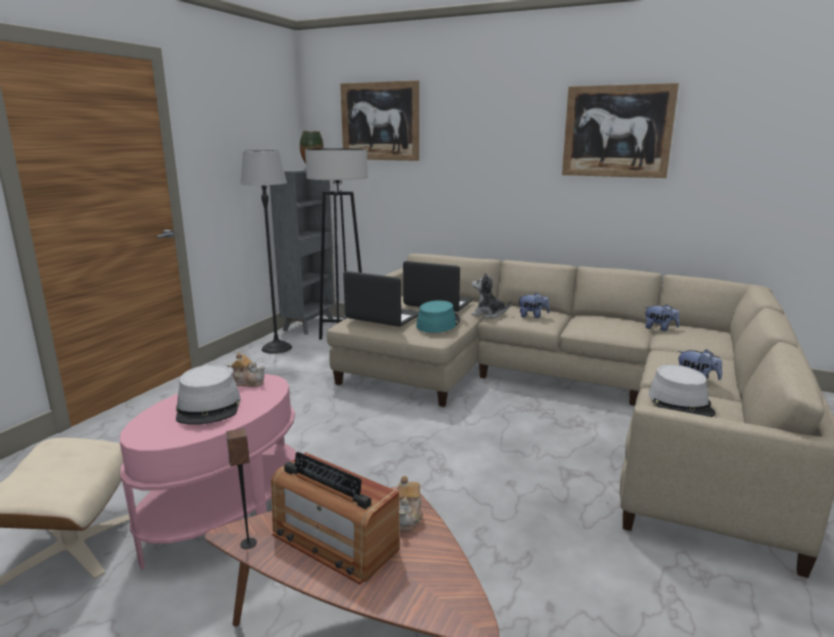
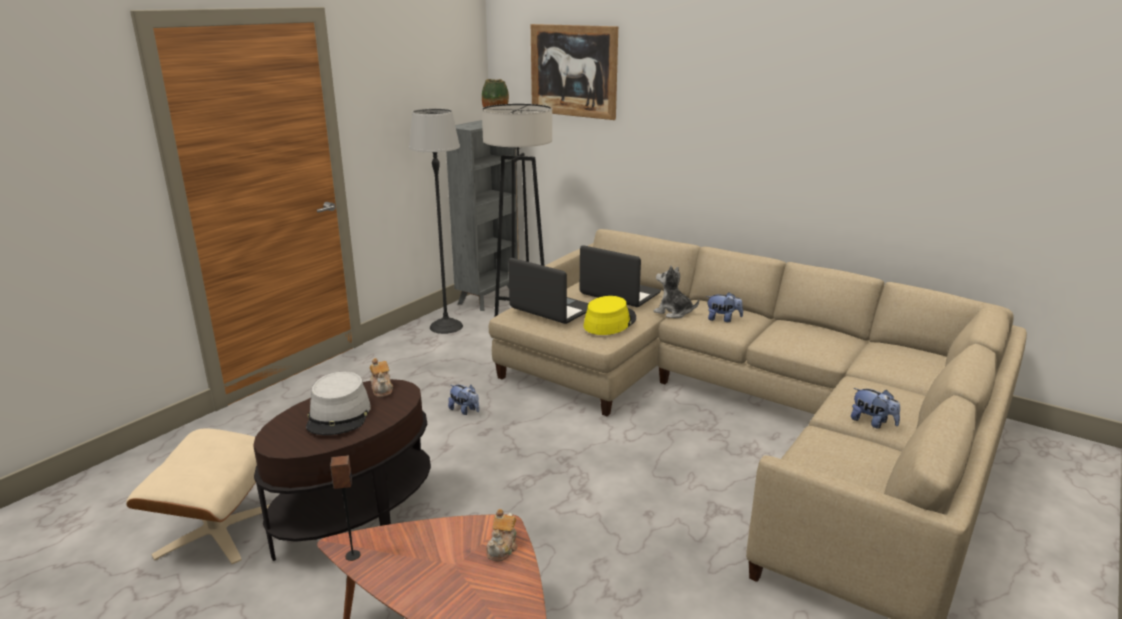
camera: 10 degrees right, 5 degrees up
(225, 518) = (355, 519): pink side table -> brown side table
(248, 382) = (382, 389): teapot -> teapot turned 45 degrees clockwise
(334, 541) = (428, 563): radio -> none
(438, 323) = (609, 322): turquoise hat -> yellow hat
(617, 131) = (844, 103): picture -> none
(659, 329) = (869, 348): plush toy -> plush toy (465, 410)
(681, 403) = (835, 451): grey hat -> none

